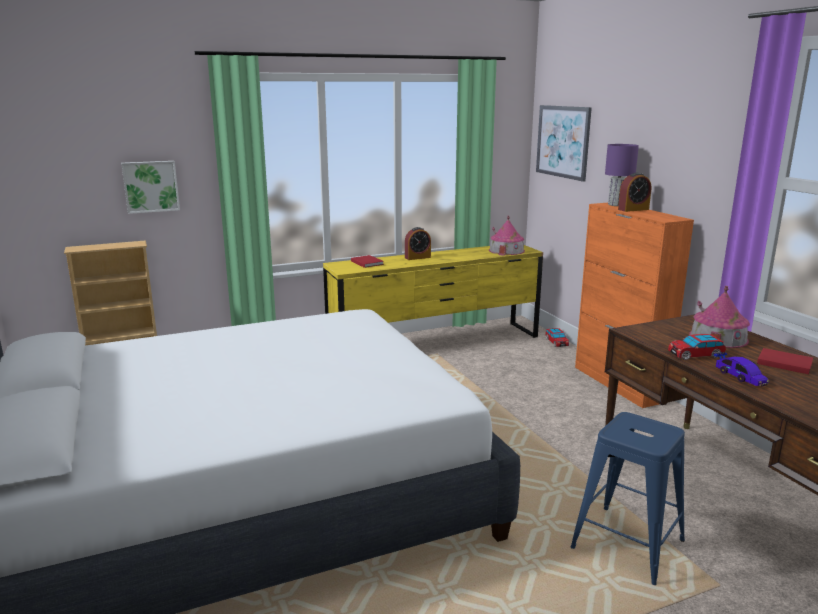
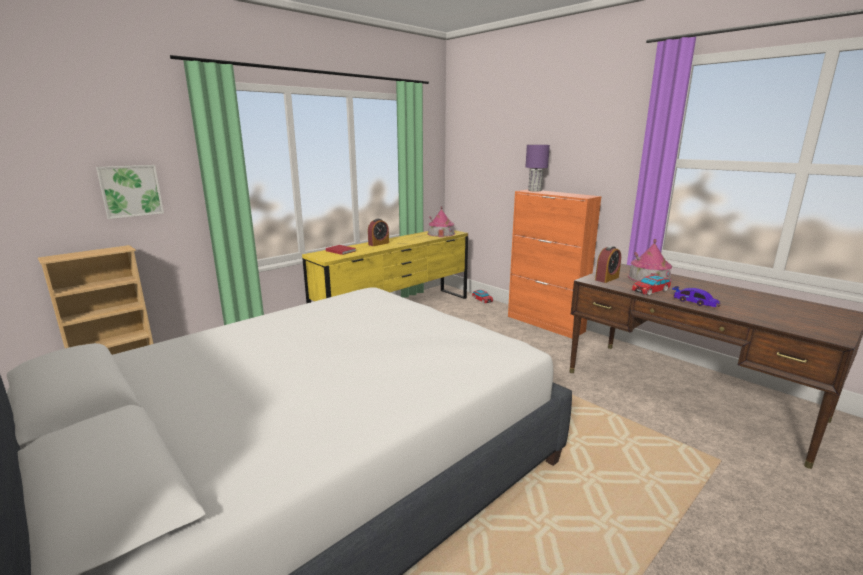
camera: 20 degrees left, 0 degrees up
(563, 141) = (476, 147): picture -> none
(628, 544) = (641, 443): blue stool -> none
(633, 209) = (551, 192): alarm clock -> alarm clock (607, 278)
(783, 362) = (706, 289): red book -> none

